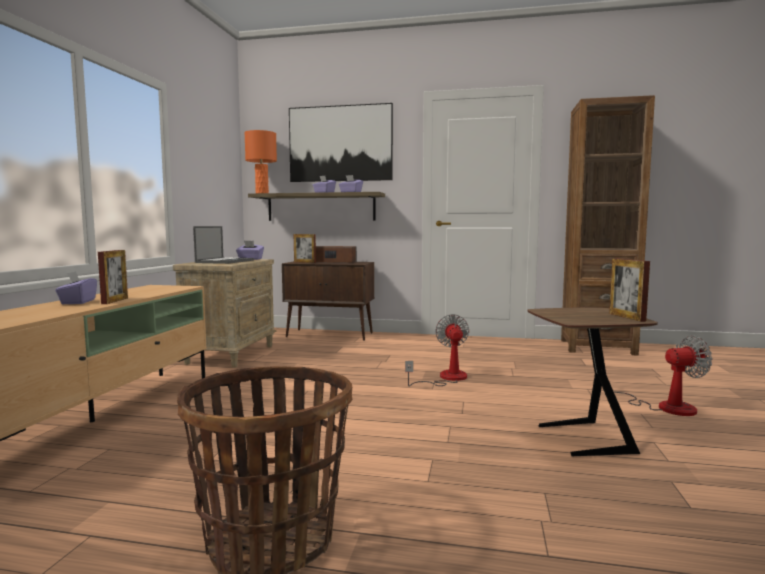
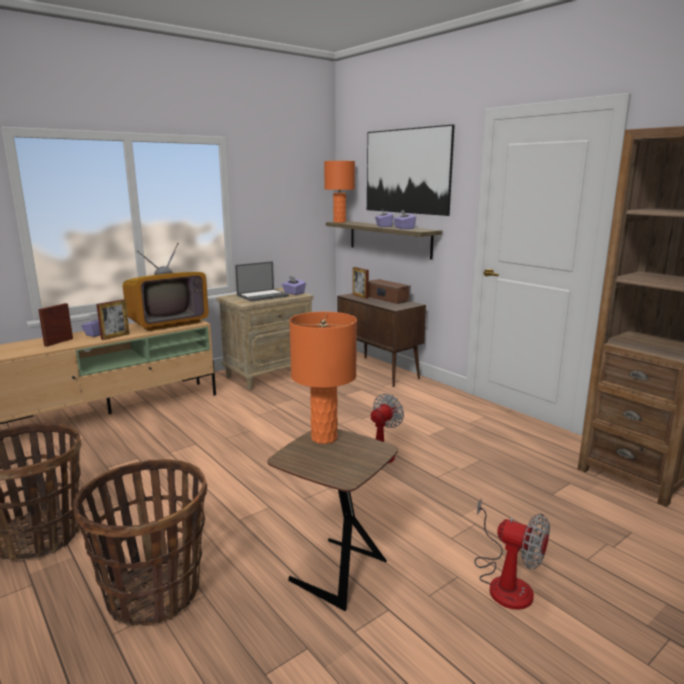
camera: 40 degrees right, 10 degrees up
(147, 289) = (168, 322): none -> television
(505, 512) = (153, 592): none -> basket
(553, 311) = (323, 438): none -> orange table lamp
(626, 317) = (351, 471): picture frame -> picture frame (59, 342)

